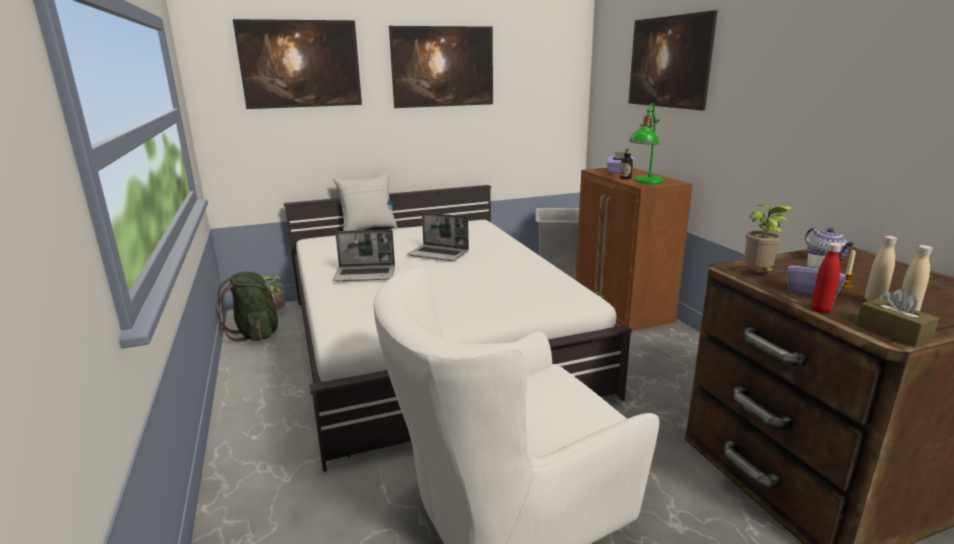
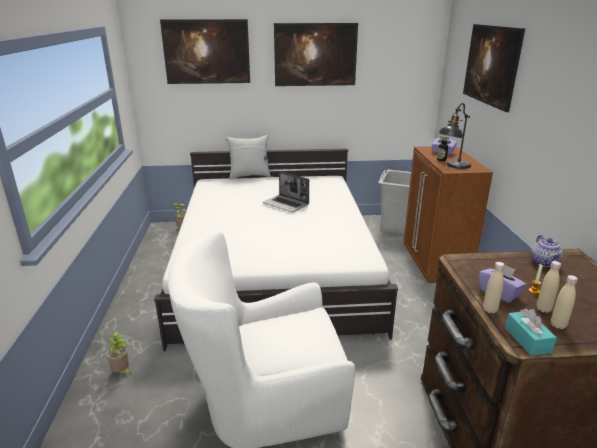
camera: 15 degrees right, 5 degrees up
(256, 334) = (162, 243): green backpack -> none
(366, 274) = (226, 216): laptop -> none
(645, 183) = (453, 167): green table lamp -> grey table lamp
(759, 274) = (473, 269): potted plant -> potted plant (122, 372)
(820, 310) = (489, 310): red bottle -> beige bottle
(893, 332) = (527, 340): brown tissue box -> turquoise tissue box

